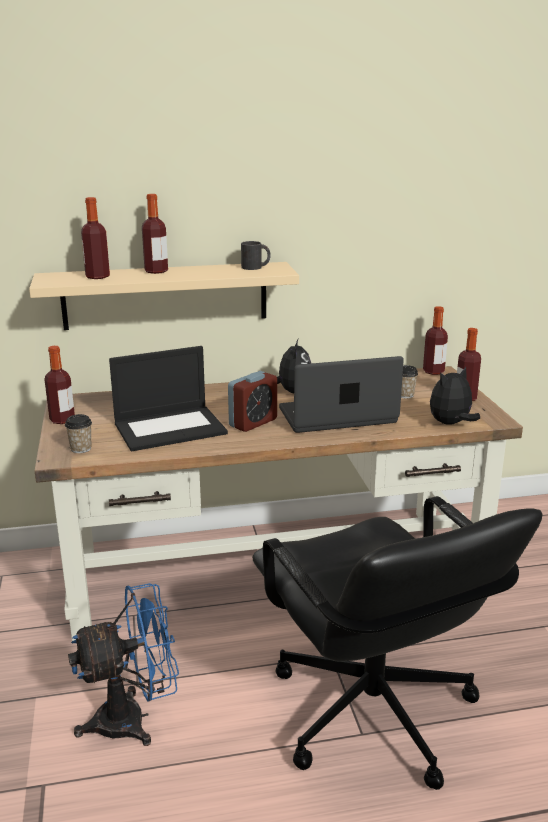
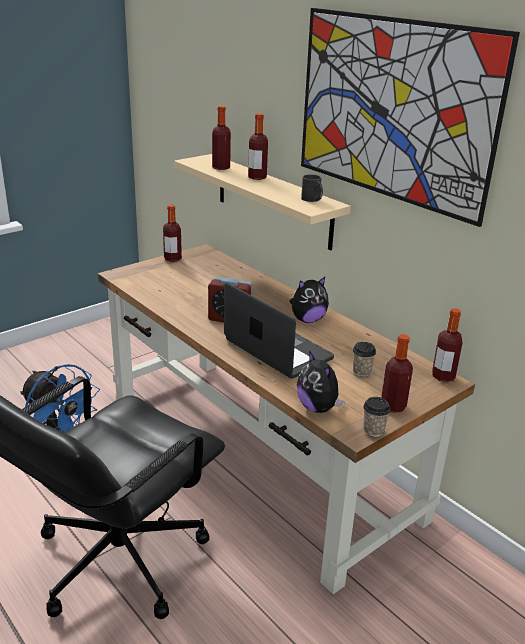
camera: 60 degrees right, 5 degrees up
(81, 449) = (136, 276): cup -> cup (373, 430)
(171, 428) = (192, 293): laptop -> none
(326, 152) = (392, 110): none -> picture
(451, 424) = (318, 408): plush toy -> plush toy turned 150 degrees counterclockwise

